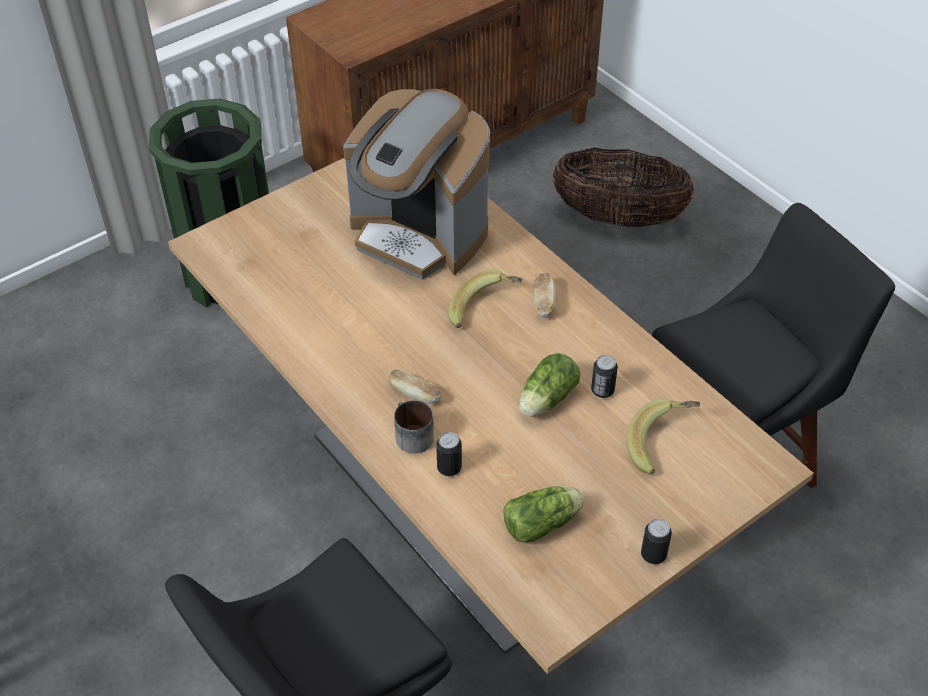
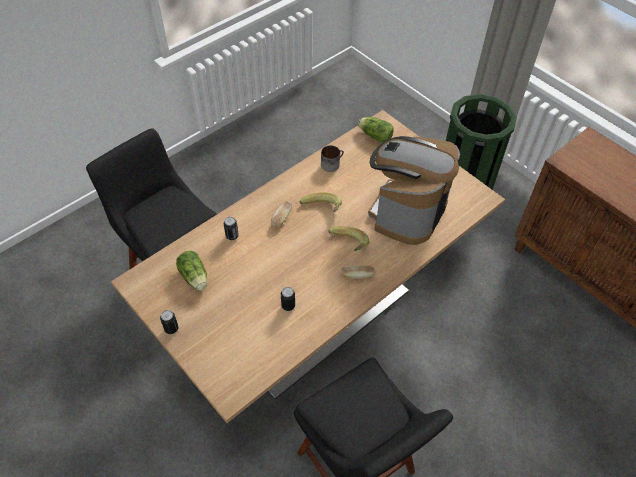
camera: 85 degrees right, 5 degrees up
(410, 435) = (253, 218): mug -> mug (332, 163)
(545, 400) = (279, 277): lettuce -> lettuce (374, 135)
(618, 218) = (576, 400): basket -> none
(662, 445) = (247, 336): banana -> banana (321, 211)

